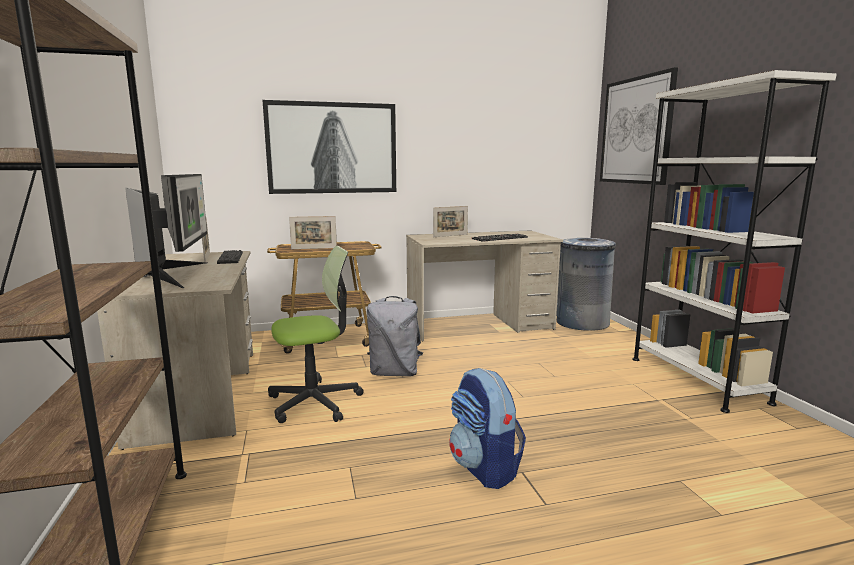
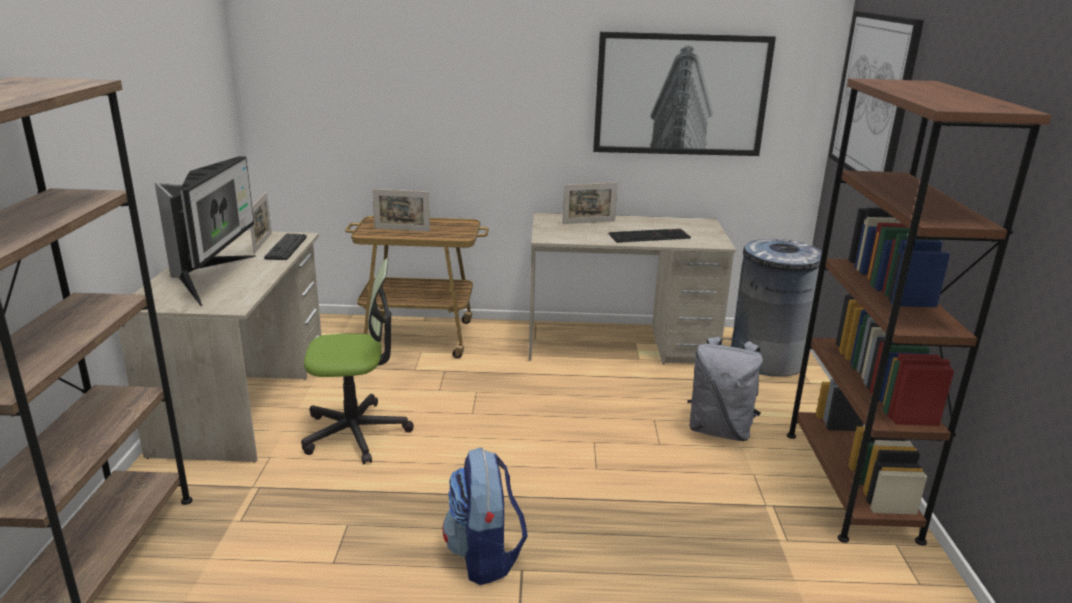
camera: 15 degrees right, 10 degrees up
(332, 148) = (440, 94): picture -> picture (681, 95)
(395, 373) = (467, 405): grey backpack -> grey backpack (720, 430)
(696, 379) = (849, 483): white bookcase -> brown bookcase

